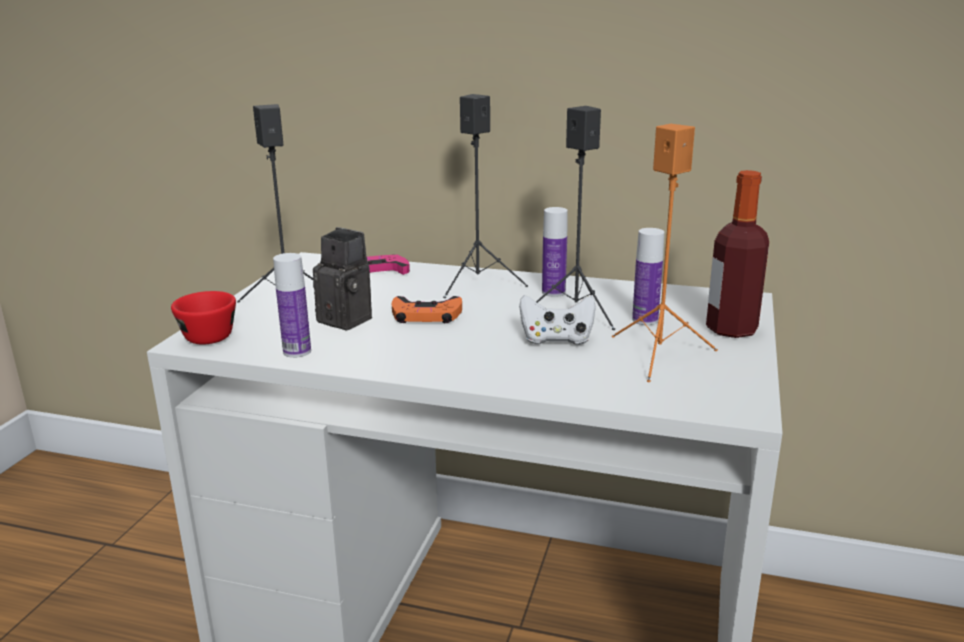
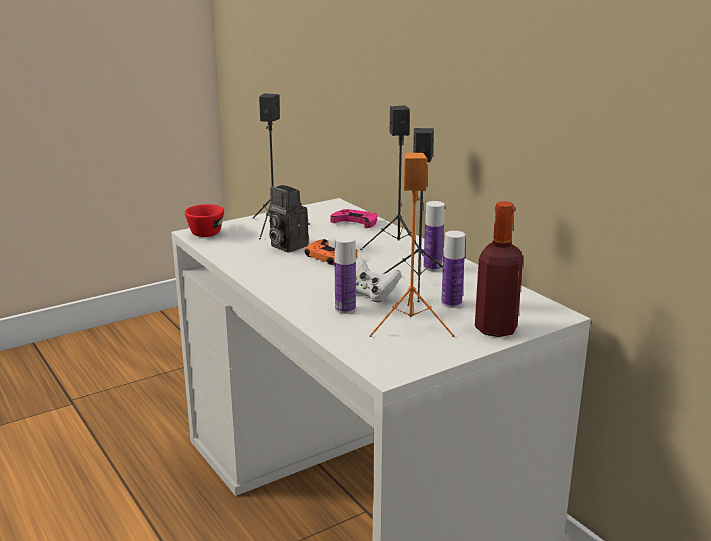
camera: 40 degrees right, 0 degrees up
(297, 351) = (230, 254): bottle -> bottle (345, 309)
(349, 319) = (286, 245): camera -> camera turned 150 degrees clockwise

